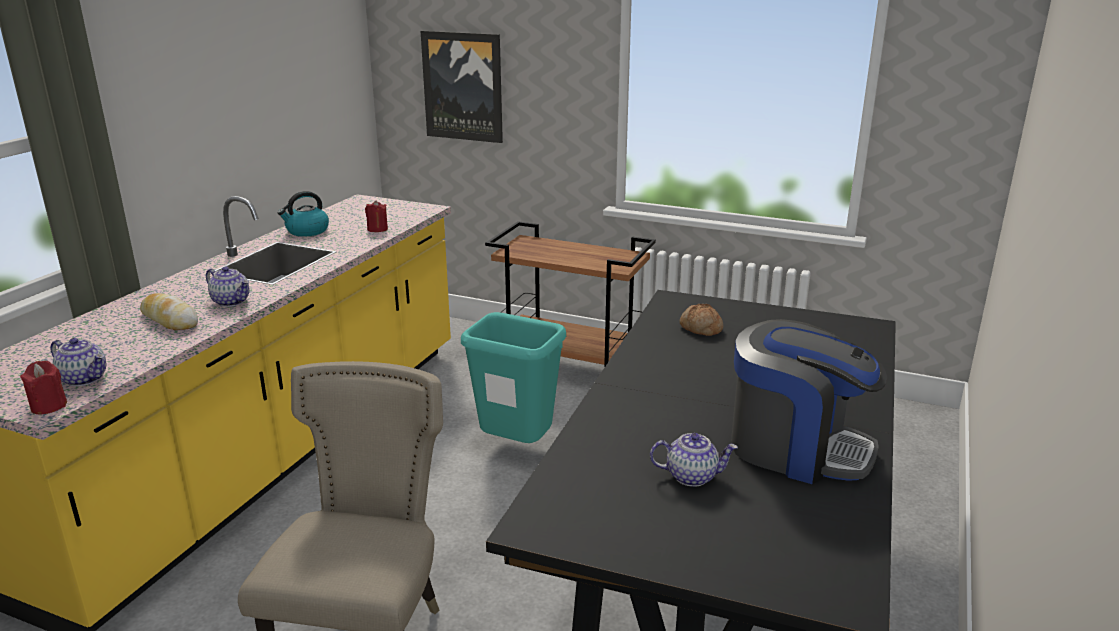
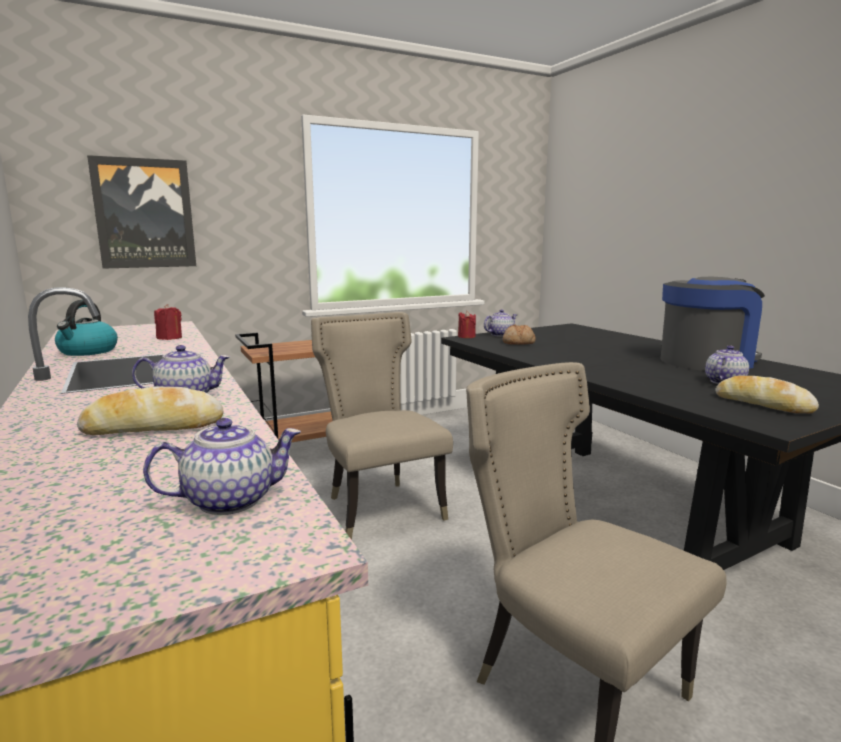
camera: 50 degrees left, 10 degrees down
(49, 406) = (285, 541): red candle -> red candle (466, 336)
(517, 448) = (380, 508): turquoise trash can -> beige chair
(614, 512) = (762, 404): none -> bread
(727, 308) = (500, 335): none -> teapot

